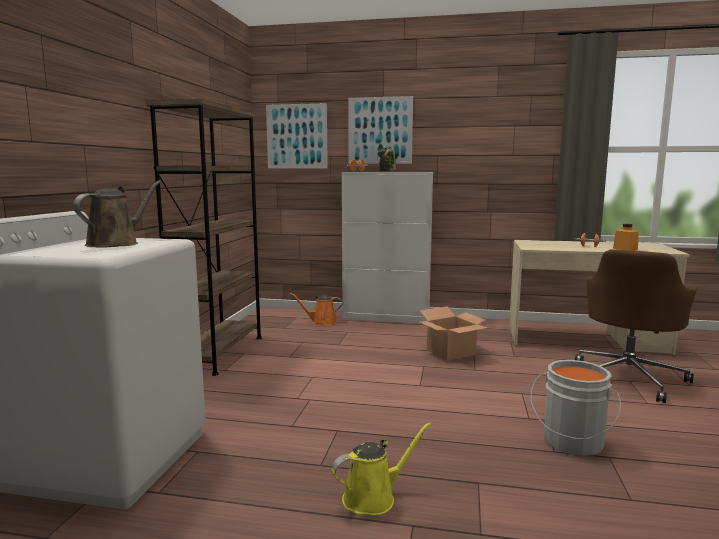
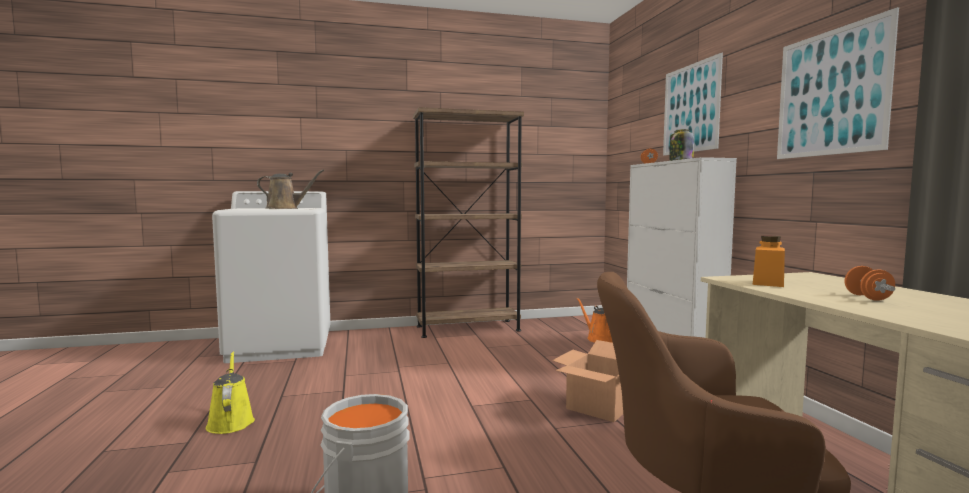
camera: 65 degrees right, 5 degrees down
(296, 136) = (630, 129): picture -> picture (830, 93)
(373, 498) = (230, 422): yellow watering can -> yellow watering can turned 150 degrees counterclockwise
(625, 249) = (922, 315): orange jar -> orange jar (768, 283)

